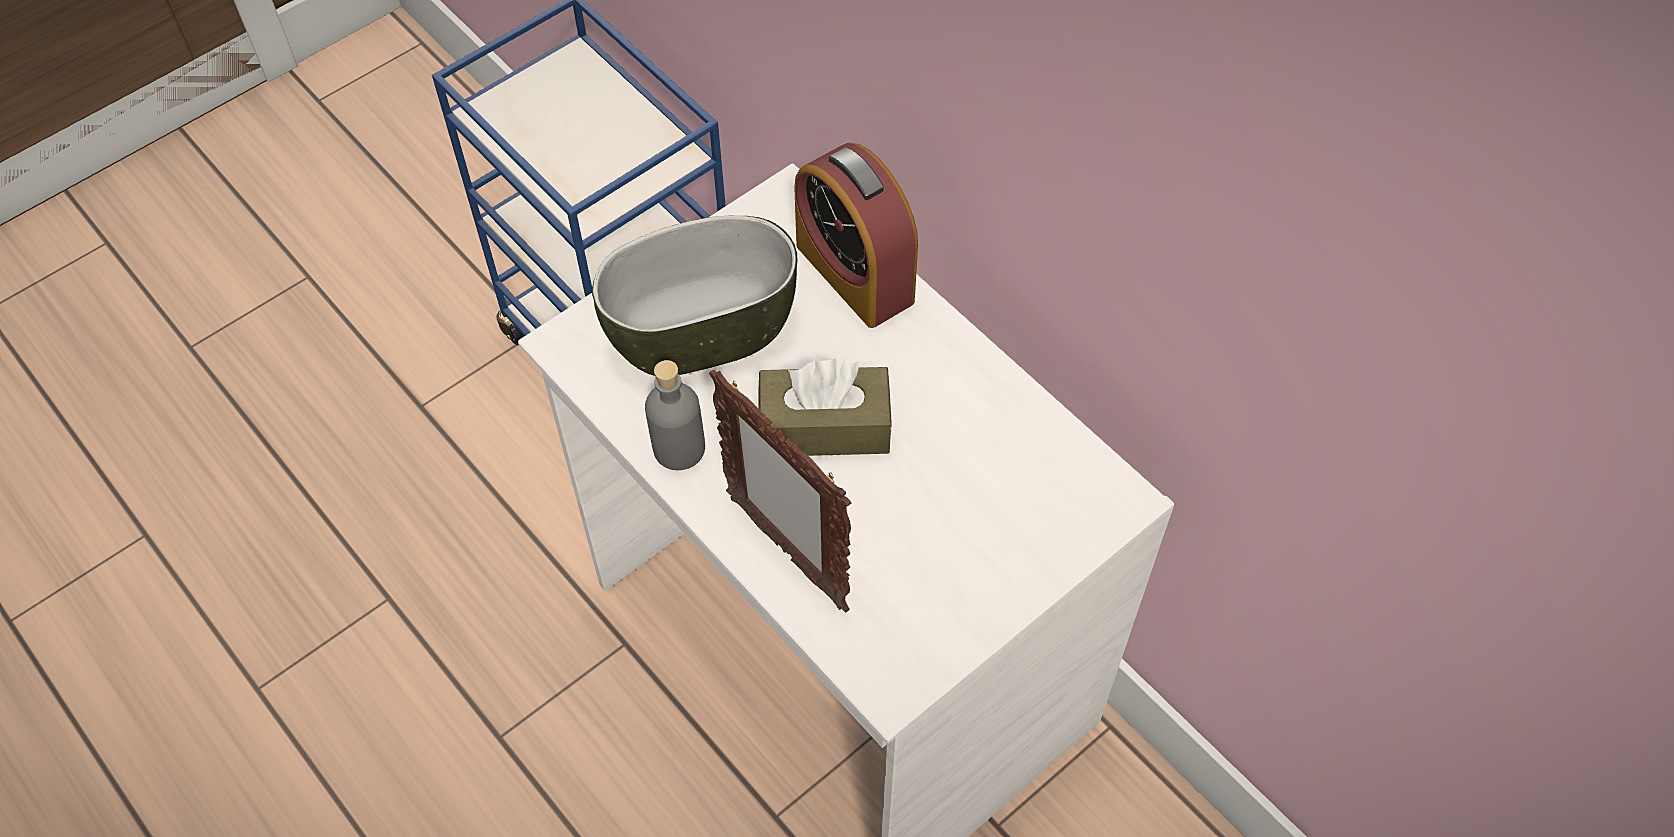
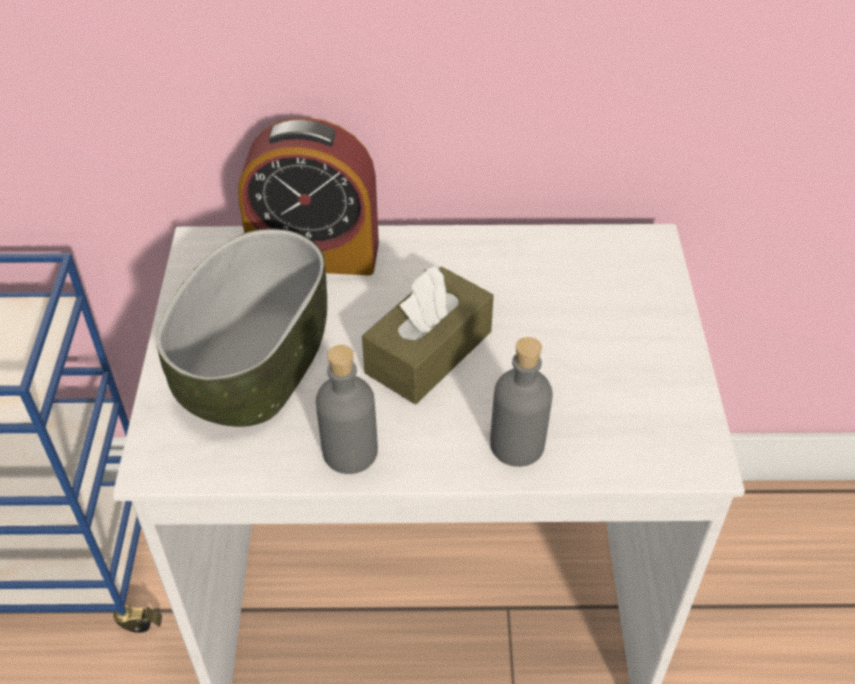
camera: 50 degrees left, 10 degrees down
(786, 551) = (517, 445): picture frame -> grey bottle

